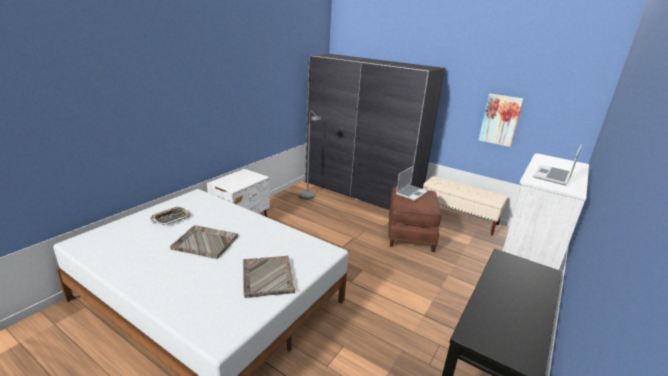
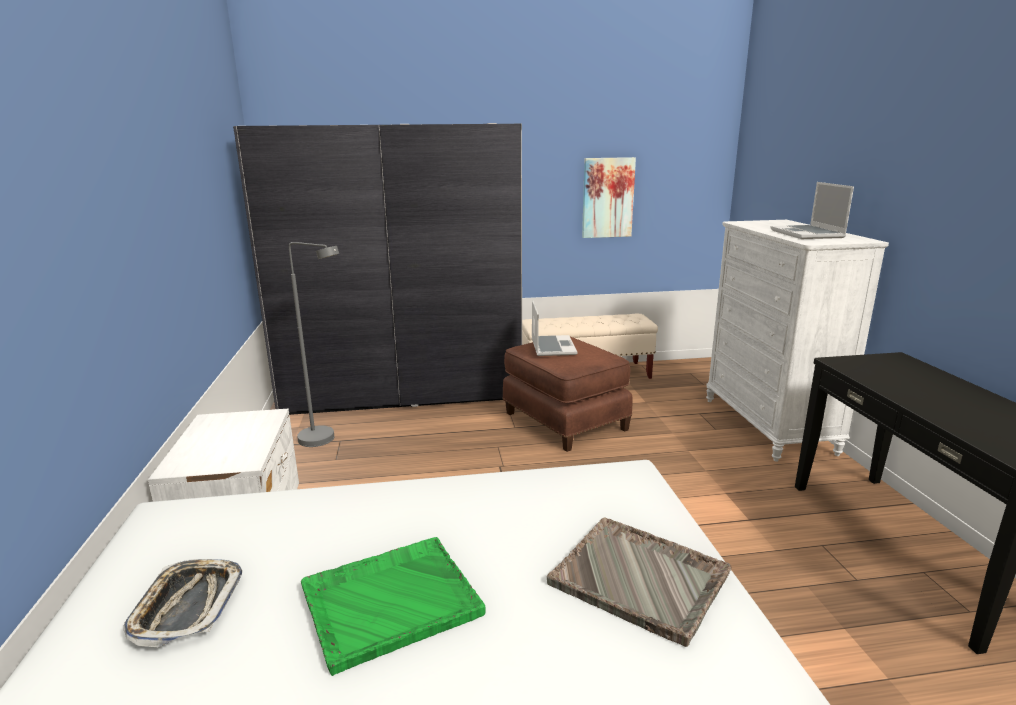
camera: 40 degrees left, 5 degrees down
(204, 242) = (389, 602): grey tray -> green tray

